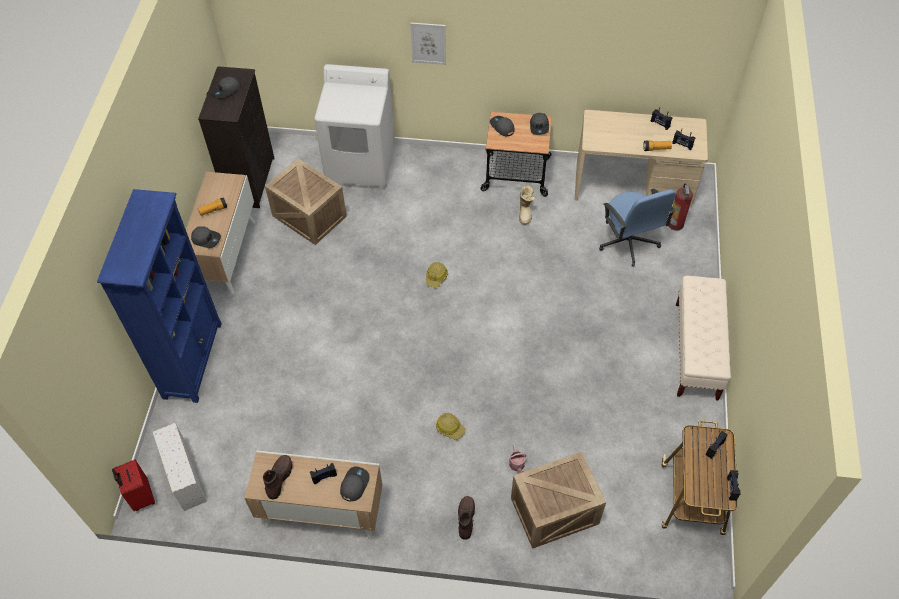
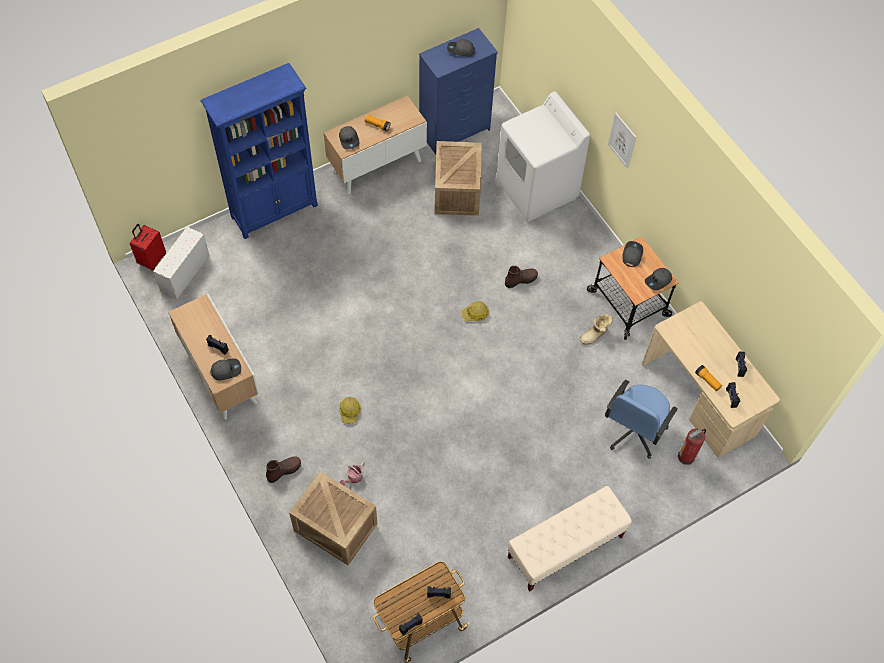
camera: 50 degrees right, 5 degrees up
(251, 181) = (455, 131): black dresser -> blue dresser
(279, 478) = (197, 322): brown boot -> brown boot (521, 280)

